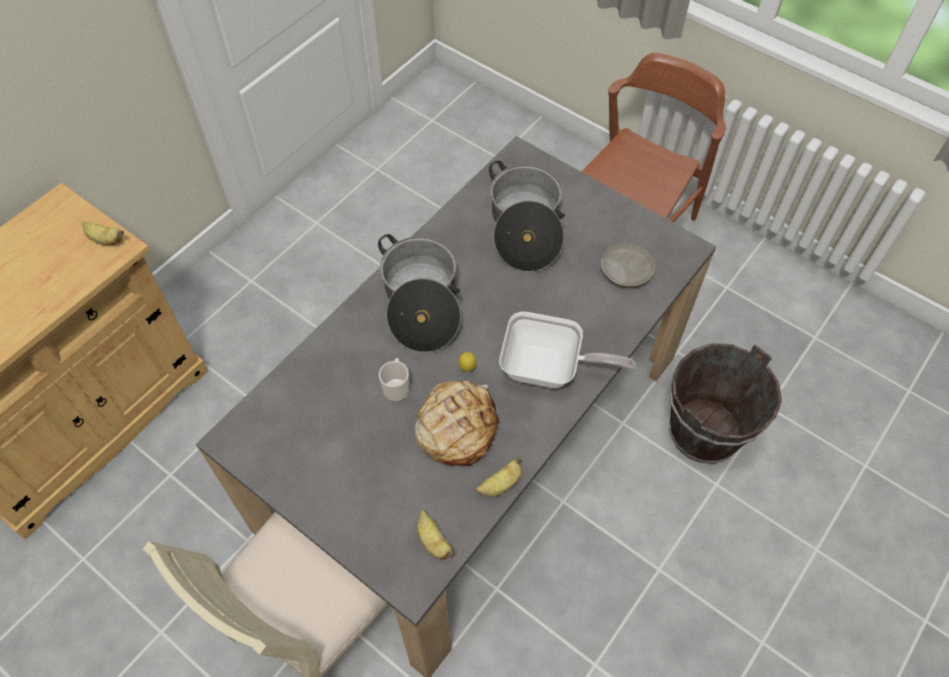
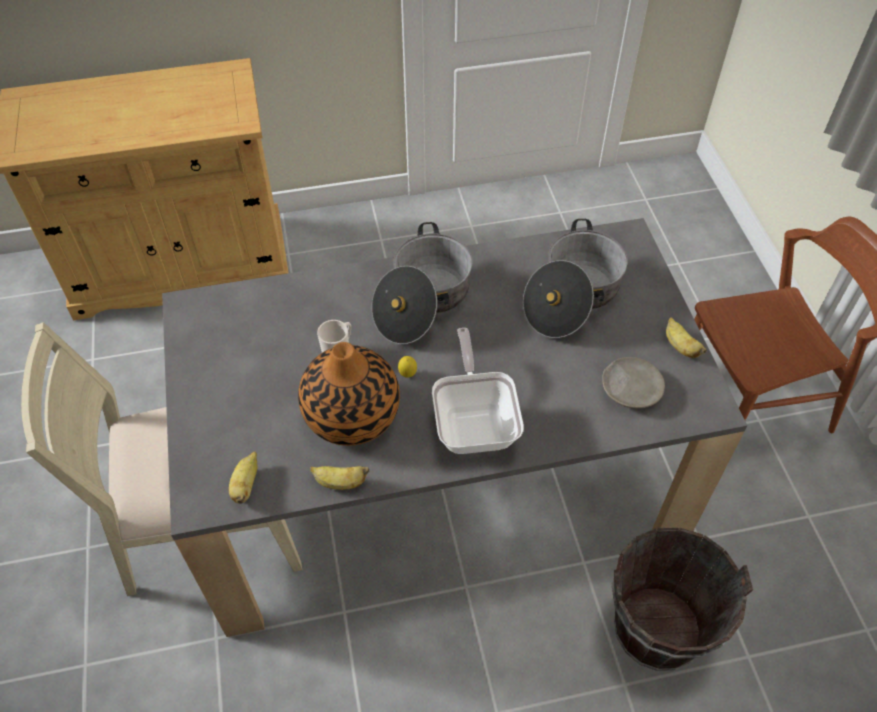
camera: 40 degrees right, 5 degrees down
(105, 240) = (237, 112): banana -> banana (680, 346)
(456, 428) = (351, 414): bread -> vase
(548, 369) = (475, 422): frying pan -> frying pan turned 150 degrees counterclockwise

